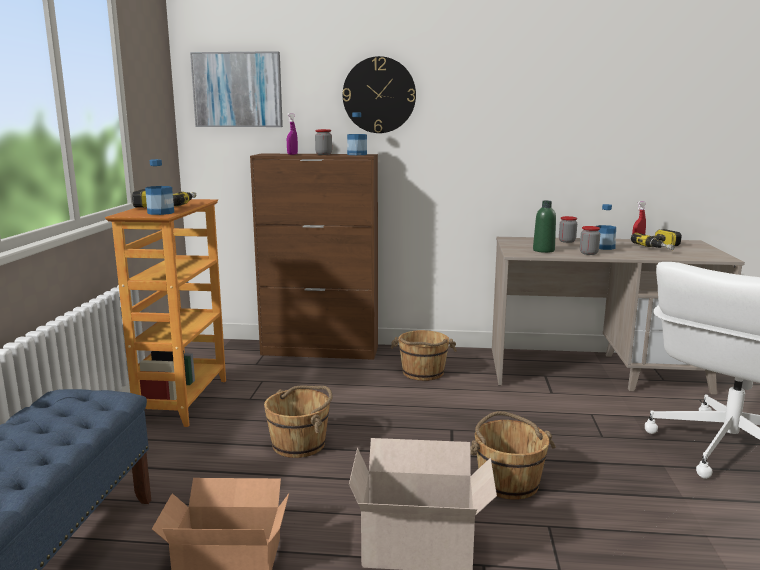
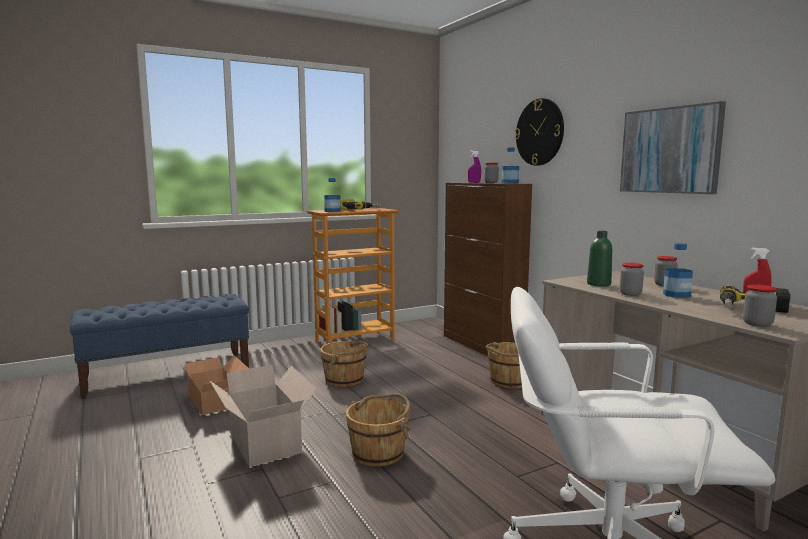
camera: 55 degrees right, 5 degrees down
(237, 90) = (464, 135): picture -> picture (670, 150)
(702, 256) = (757, 324): none -> jar

